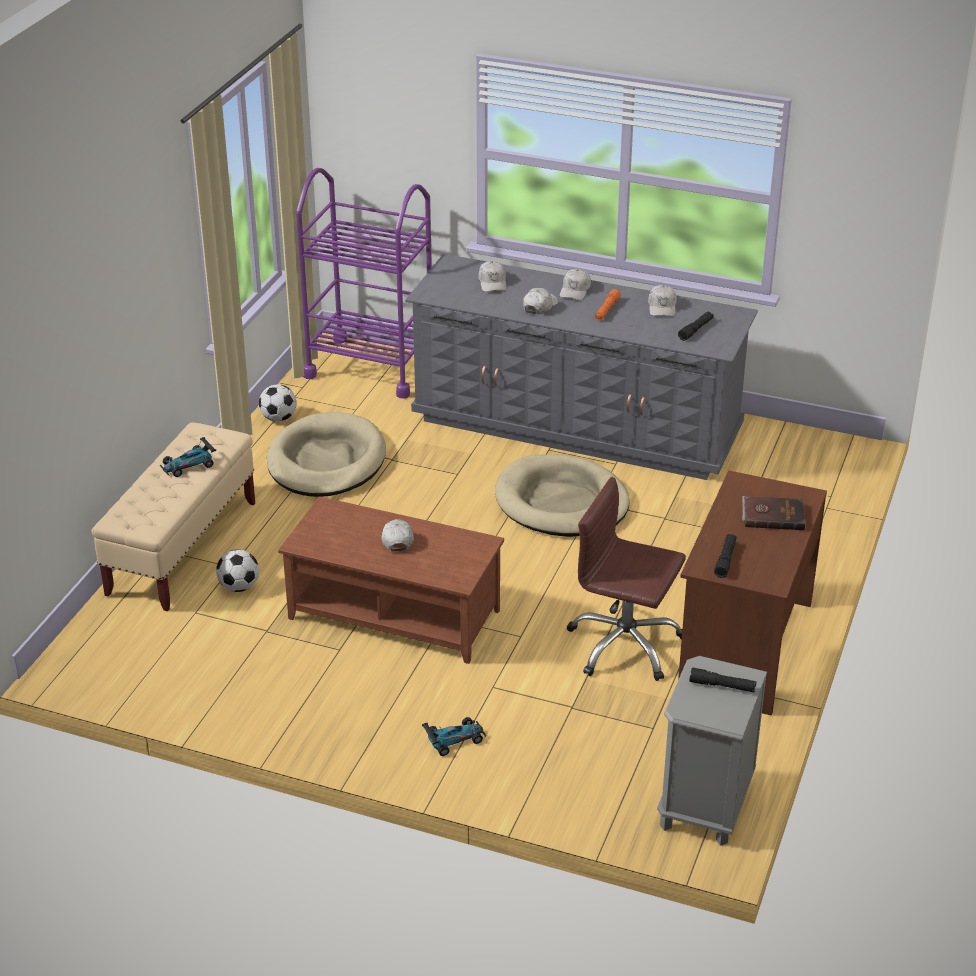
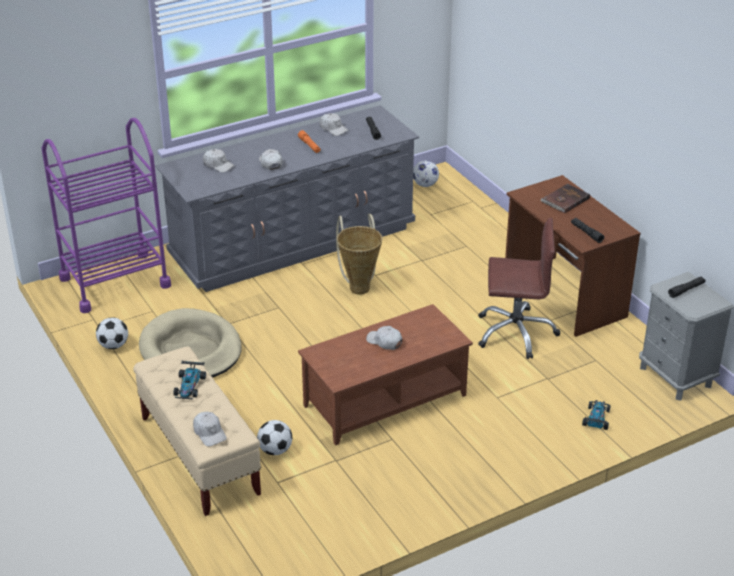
camera: 50 degrees left, 0 degrees up
(454, 739) = (527, 436): toy car -> toy car (596, 418)
(561, 502) = (359, 285): beige dog bed -> basket
(575, 290) = (272, 144): white cap -> white cap (209, 433)
(624, 645) = (515, 332): brown office chair -> brown office chair turned 150 degrees counterclockwise
(810, 450) = (425, 185): none -> football

